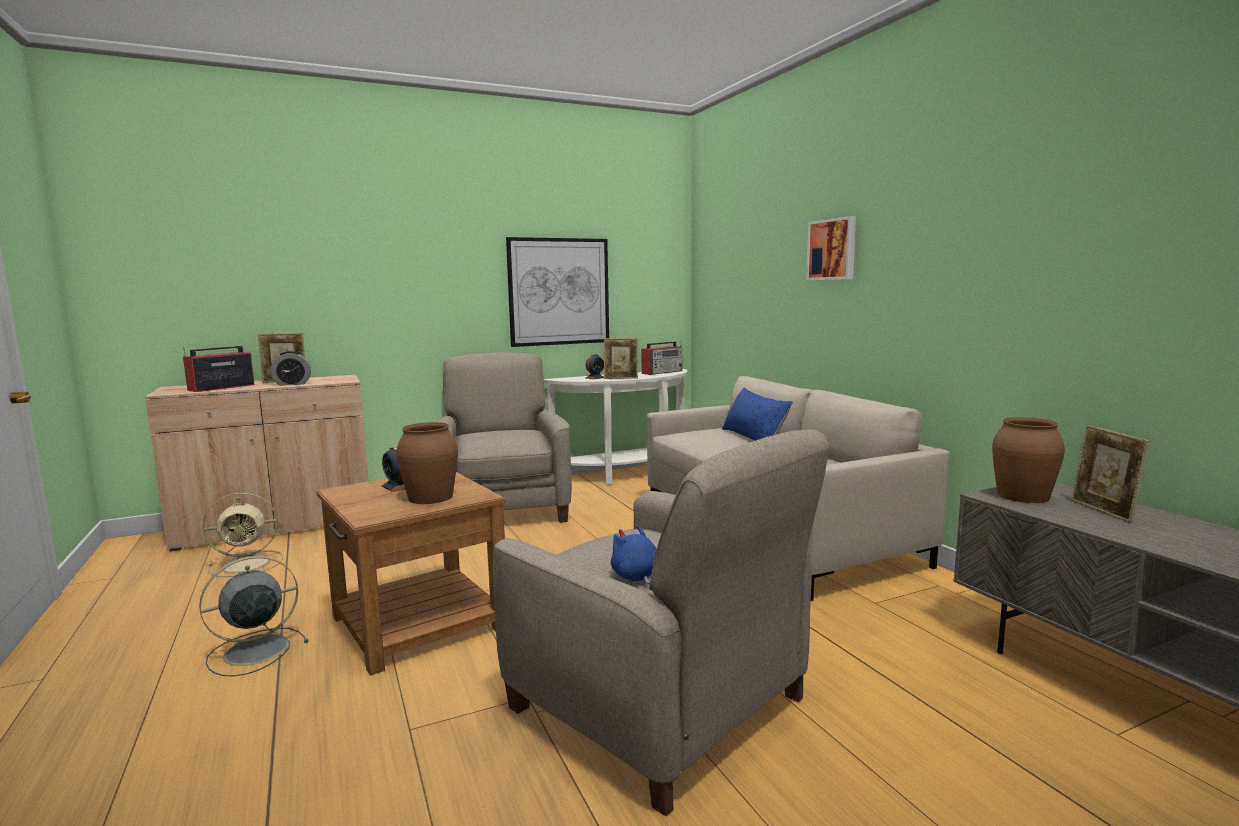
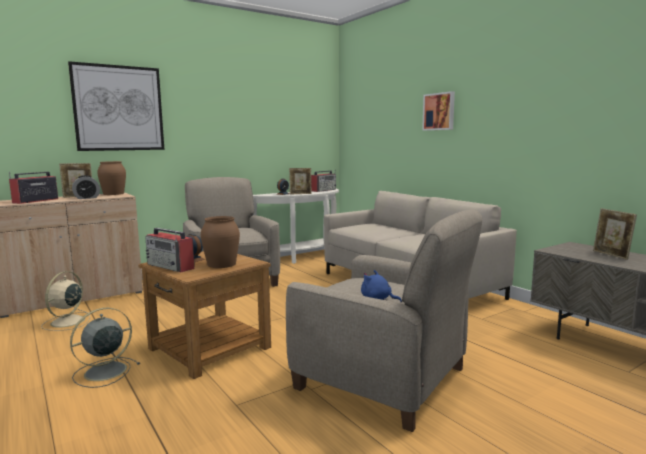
camera: 10 degrees left, 0 degrees up
(248, 564) = (67, 322): beige fan -> beige fan turned 135 degrees clockwise
(356, 498) = (171, 266): none -> radio
(559, 291) = (258, 137): picture -> picture (118, 108)
(754, 438) = (394, 228): blue pillow -> none
(1022, 495) = (567, 249): brown vase -> brown vase (113, 194)

